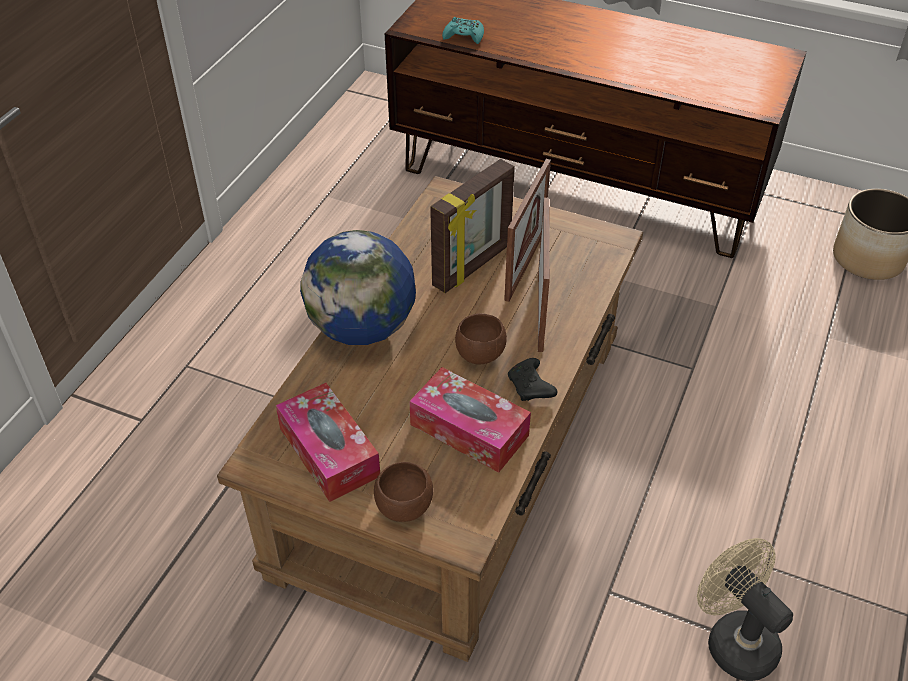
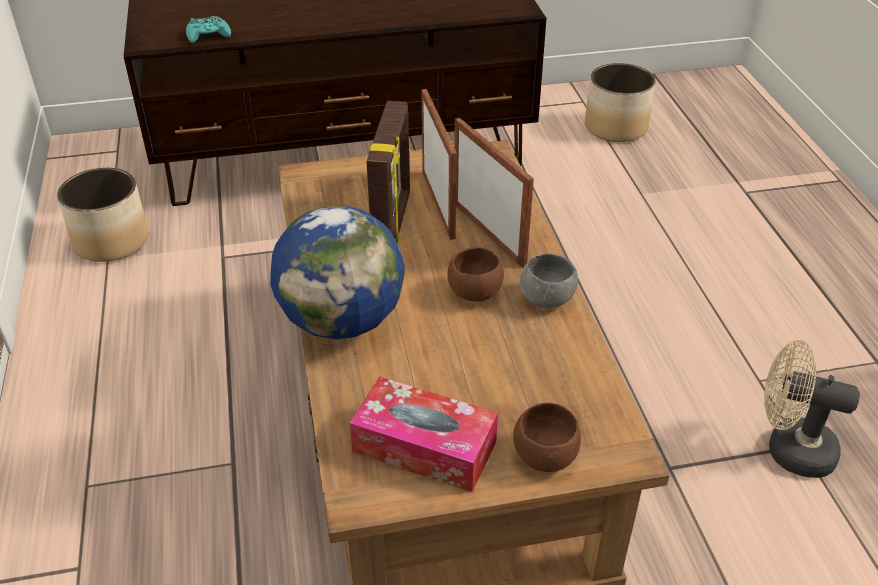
camera: 35 degrees left, 5 degrees down
(340, 182) = (112, 241): none -> planter
(469, 430) = (532, 359): tissue box -> none
(531, 387) = (547, 298): black game controller -> grey bowl

